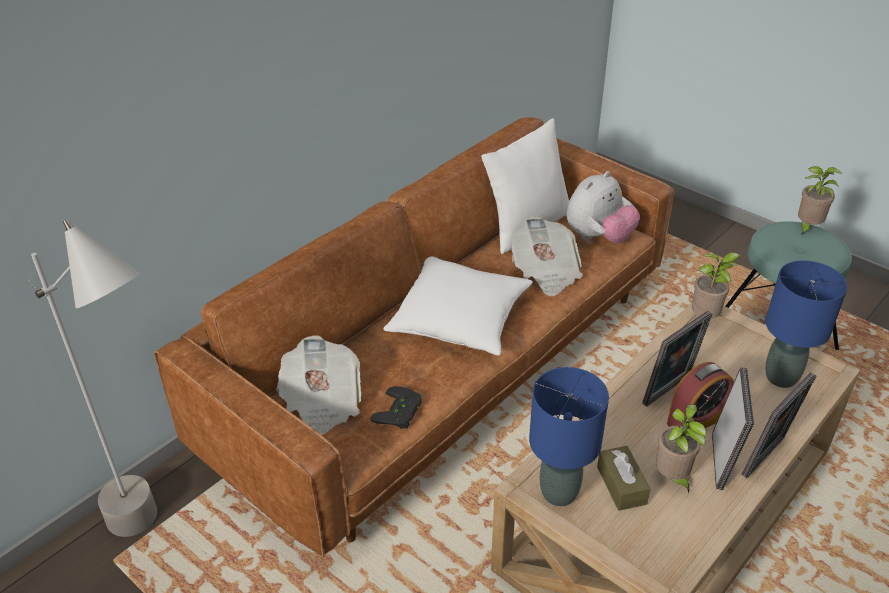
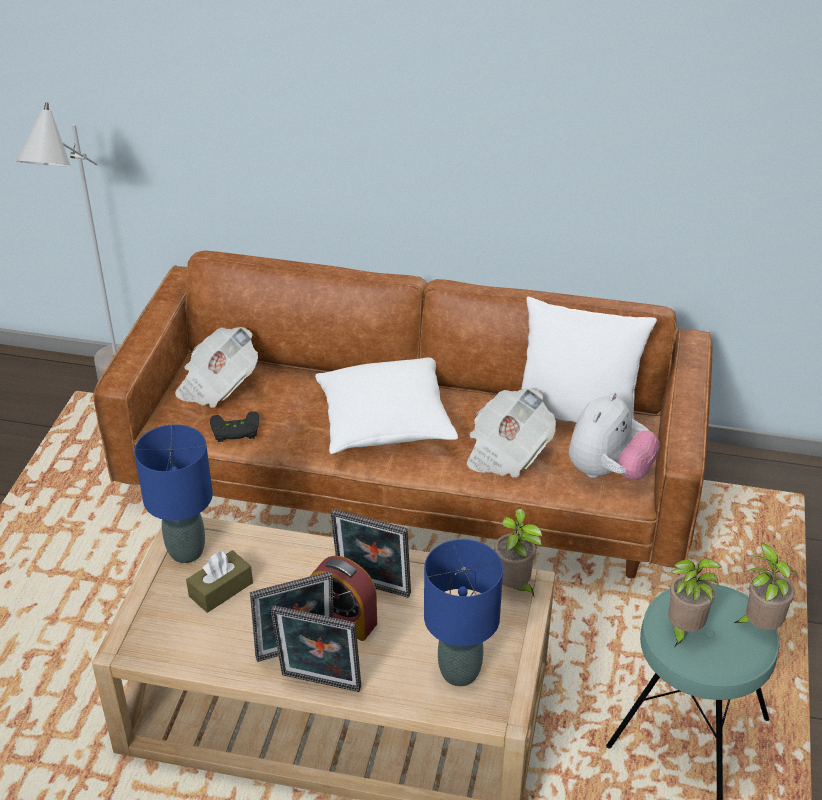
camera: 60 degrees right, 0 degrees up
(598, 237) = (608, 472): plush toy -> plush toy turned 75 degrees counterclockwise
(672, 478) = (251, 622): potted plant -> potted plant (683, 630)

